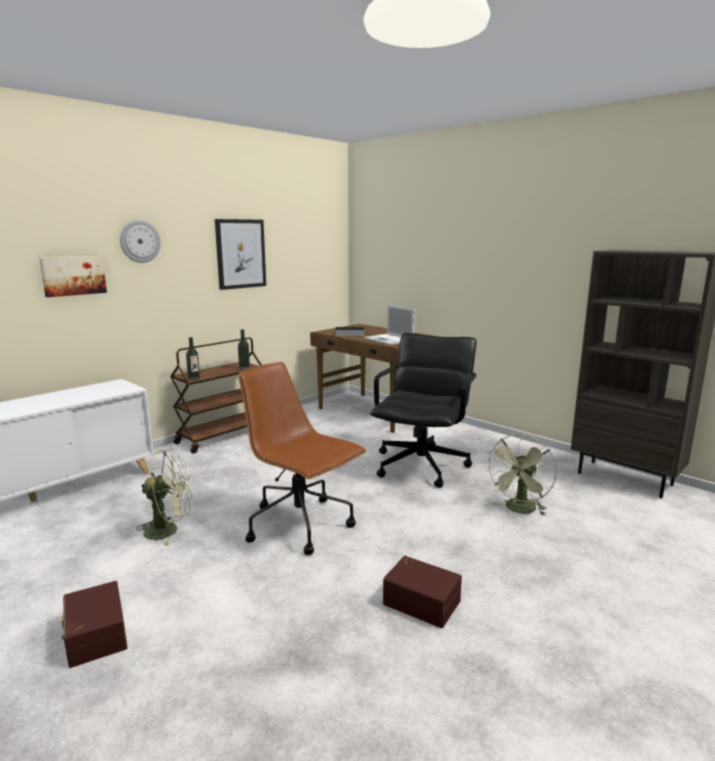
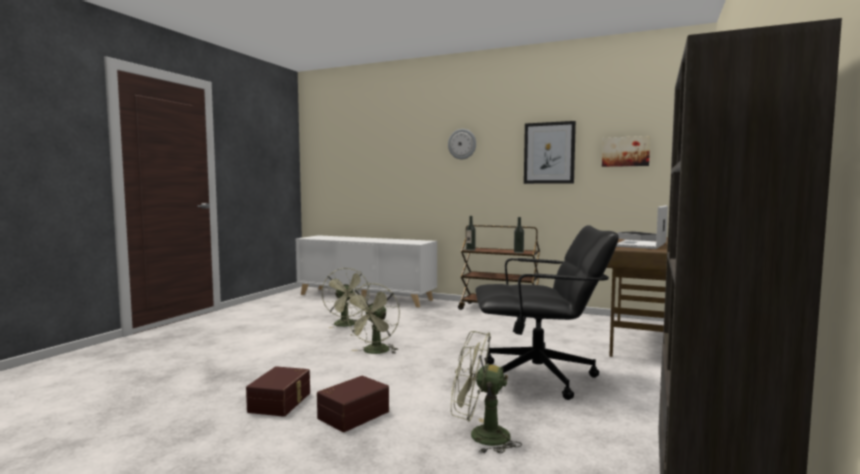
camera: 70 degrees right, 10 degrees down
(73, 275) = (418, 167): picture -> picture (625, 151)
(94, 635) = (241, 334): brown storage box -> brown storage box (352, 414)
(301, 525) = (374, 352): brown office chair -> green fan

